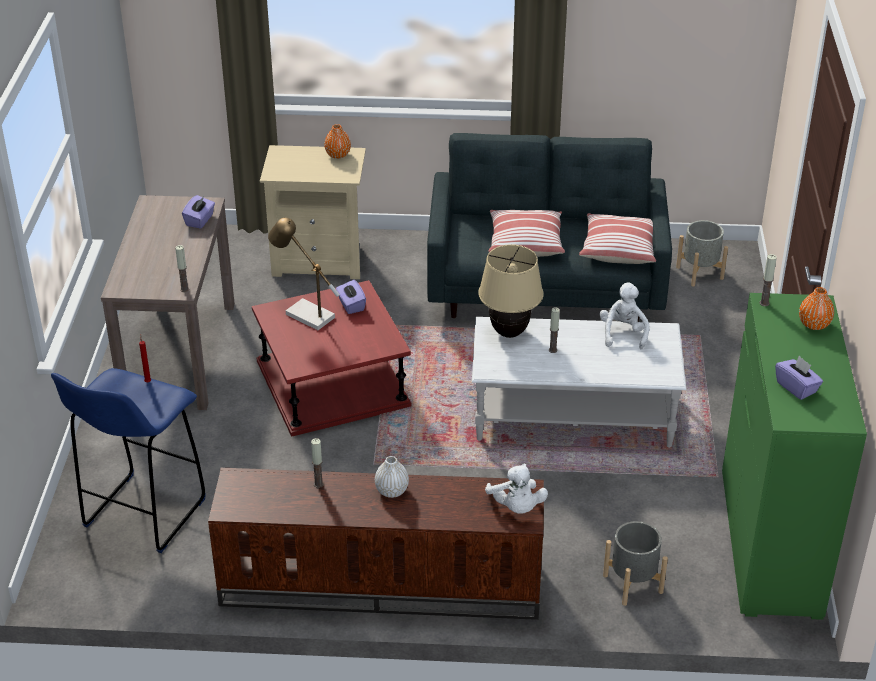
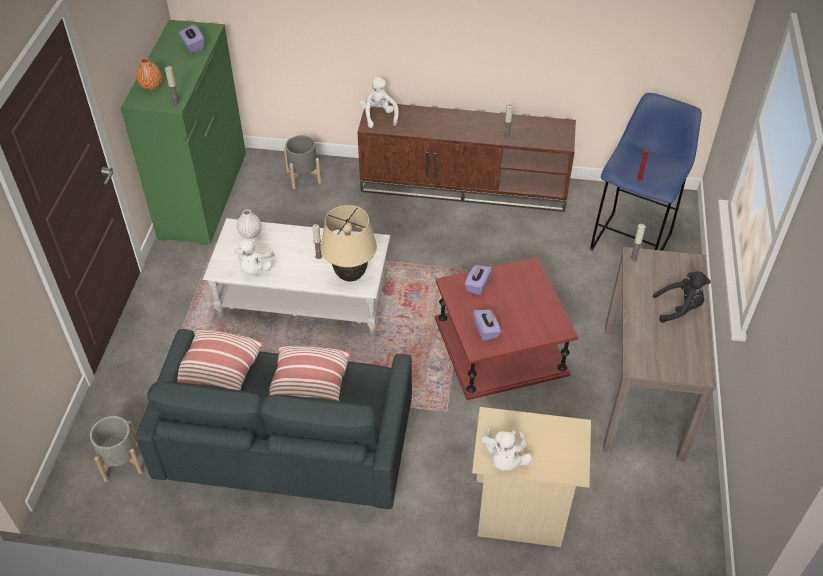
camera: 175 degrees left, 10 degrees up
(150, 248) = (679, 308): none -> black plush toy
(200, 220) = (640, 343): purple tissue box -> purple tissue box (477, 285)
(304, 314) = (528, 323): table lamp -> none
(338, 155) = (504, 459): orange vase -> white plush toy
(392, 491) = (458, 130): white vase -> white vase (250, 234)

